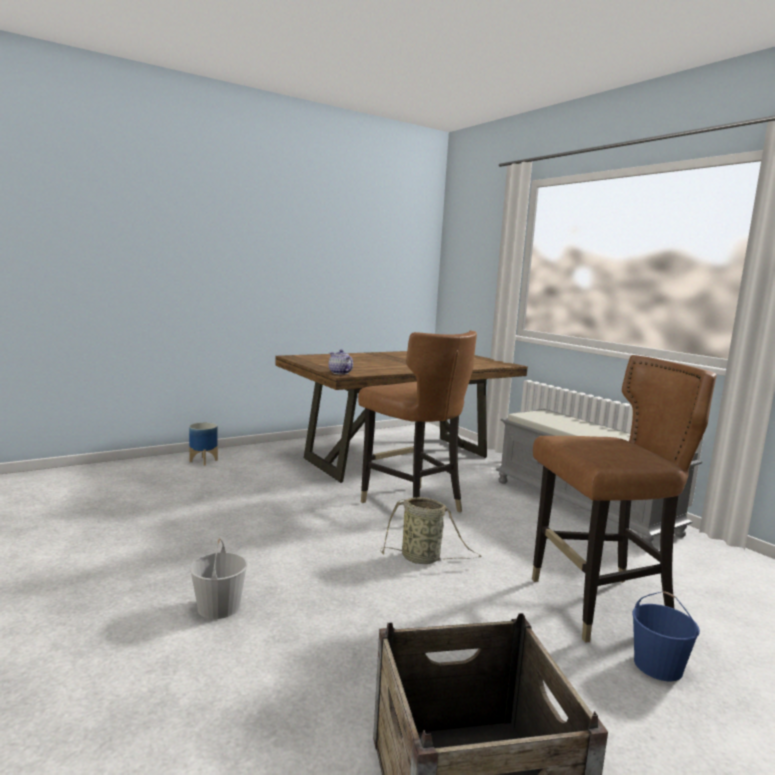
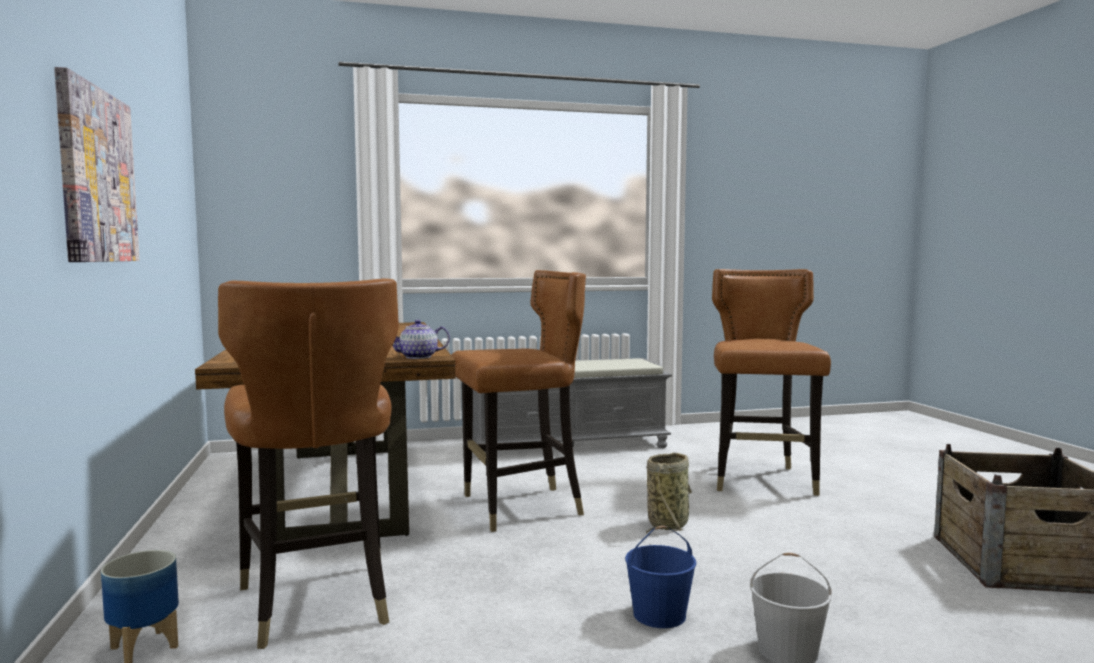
camera: 70 degrees left, 5 degrees down
(250, 478) = (317, 601): none -> brown chair
(279, 260) = (96, 176): none -> picture
(657, 665) = (843, 484): blue bucket -> blue bucket (658, 615)

